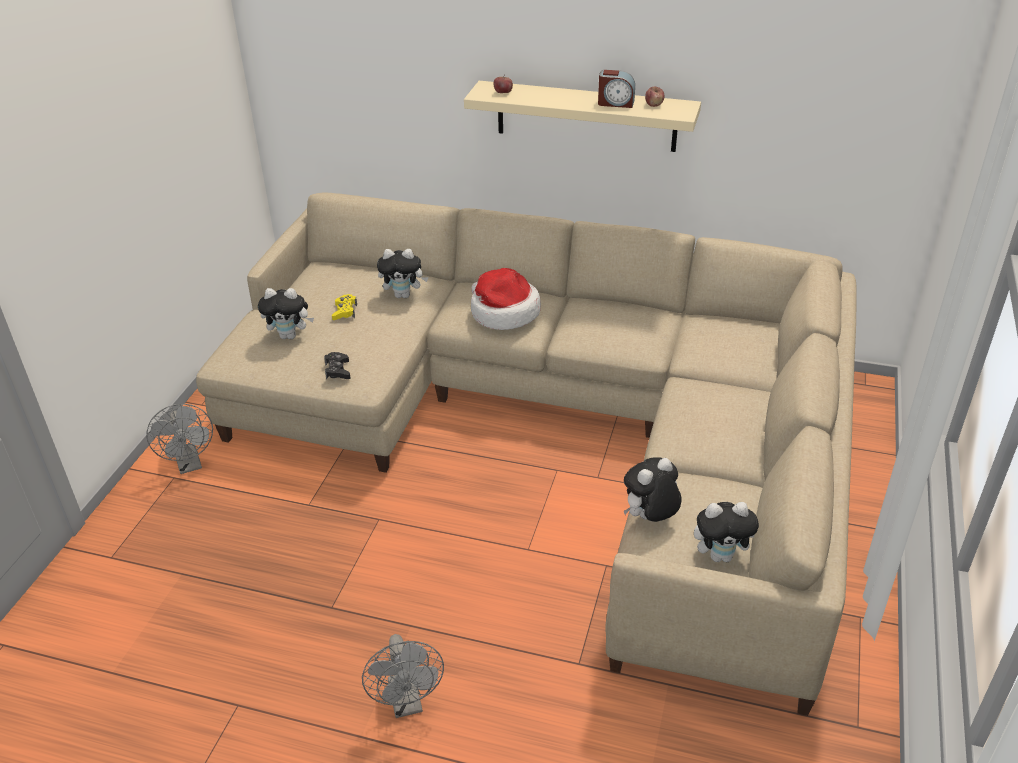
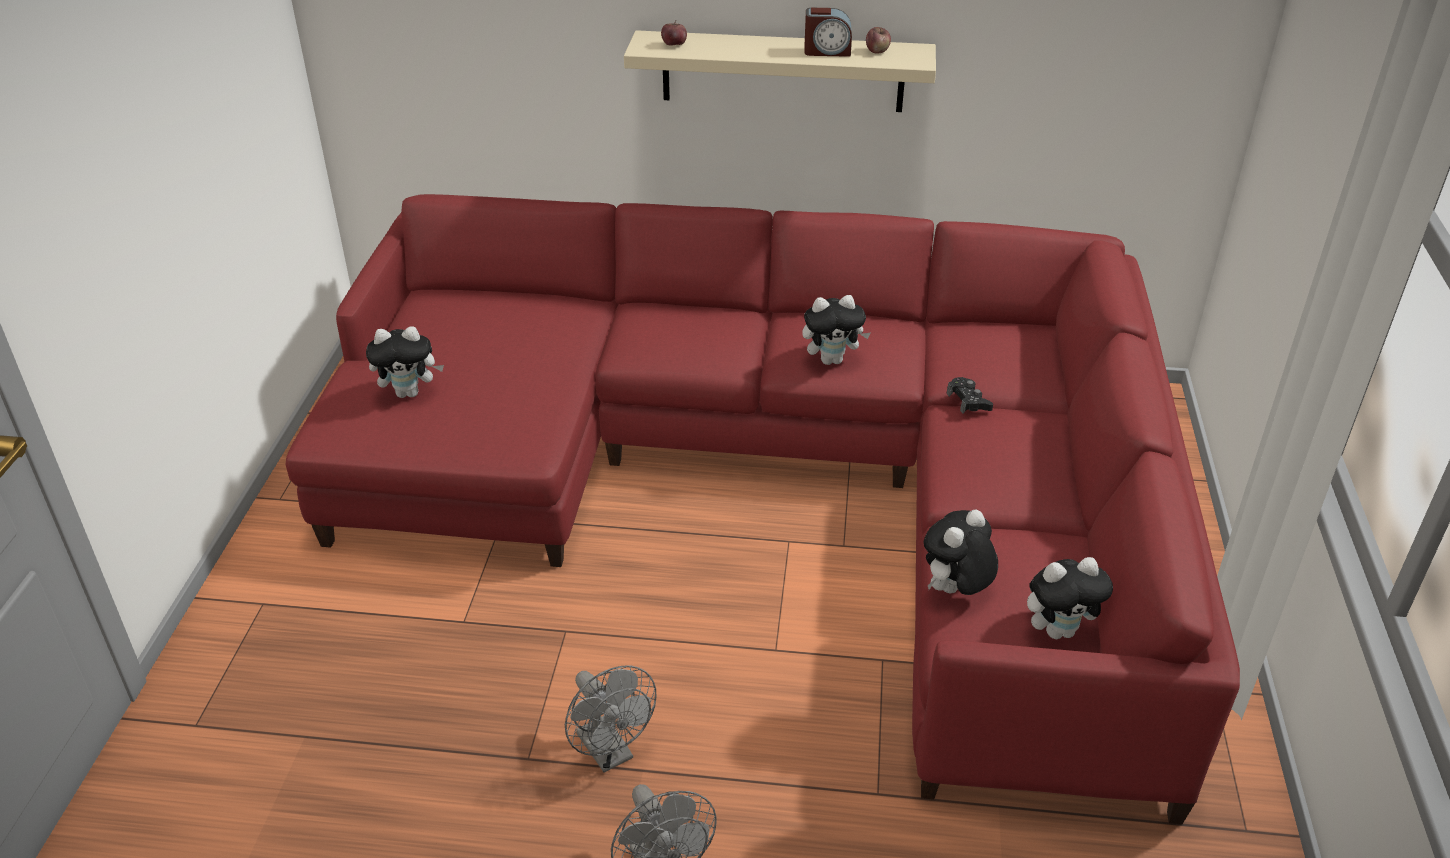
camera: 10 degrees left, 0 degrees up
(190, 464) = (282, 583): grey fan -> grey fan (610, 753)
(337, 370) = (488, 434): black game controller -> black game controller (968, 401)
(345, 311) = (479, 354): yellow game controller -> none
(404, 295) = (554, 326): plush toy -> plush toy (832, 360)
(503, 312) = (694, 339): hat -> none
(558, 427) = (777, 485): beige sofa -> red sofa

